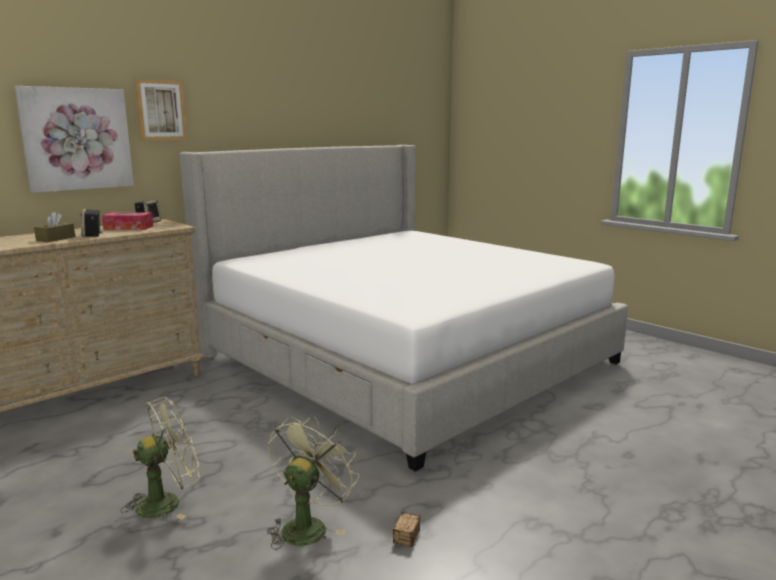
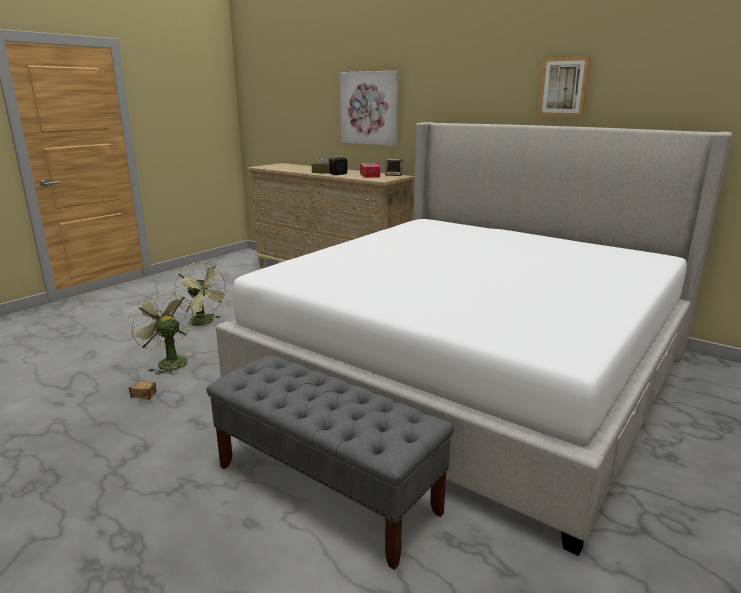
camera: 80 degrees right, 5 degrees up
(160, 110) = (423, 86): picture -> picture (563, 87)
(308, 525) = (168, 362): green fan -> green fan turned 150 degrees counterclockwise
(578, 424) = (326, 489): none -> grey bench

